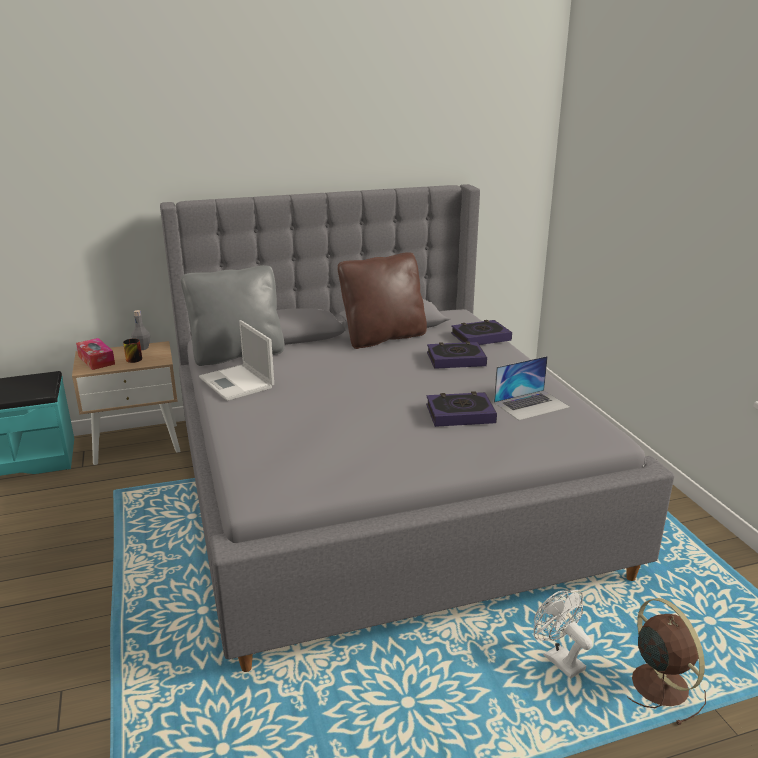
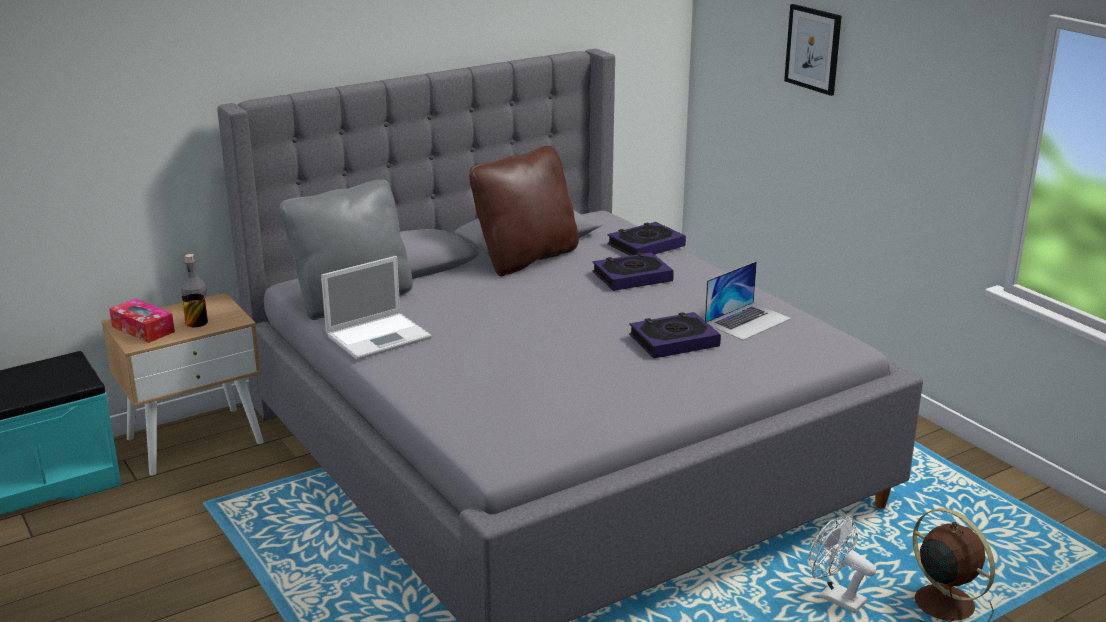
camera: 15 degrees left, 0 degrees up
(237, 383) = (380, 336): laptop -> laptop turned 75 degrees counterclockwise
(636, 189) = (813, 49): none -> picture

